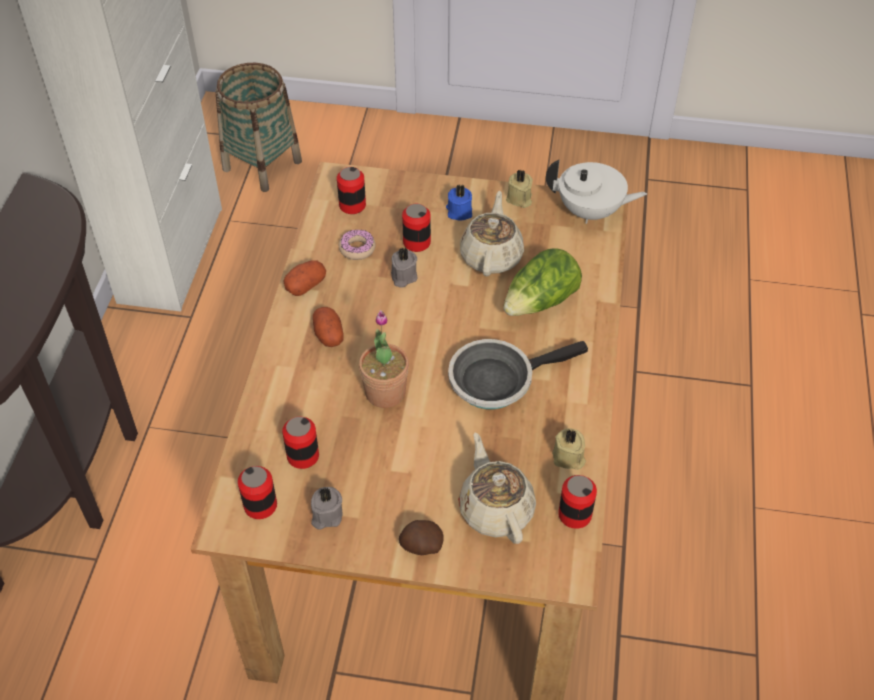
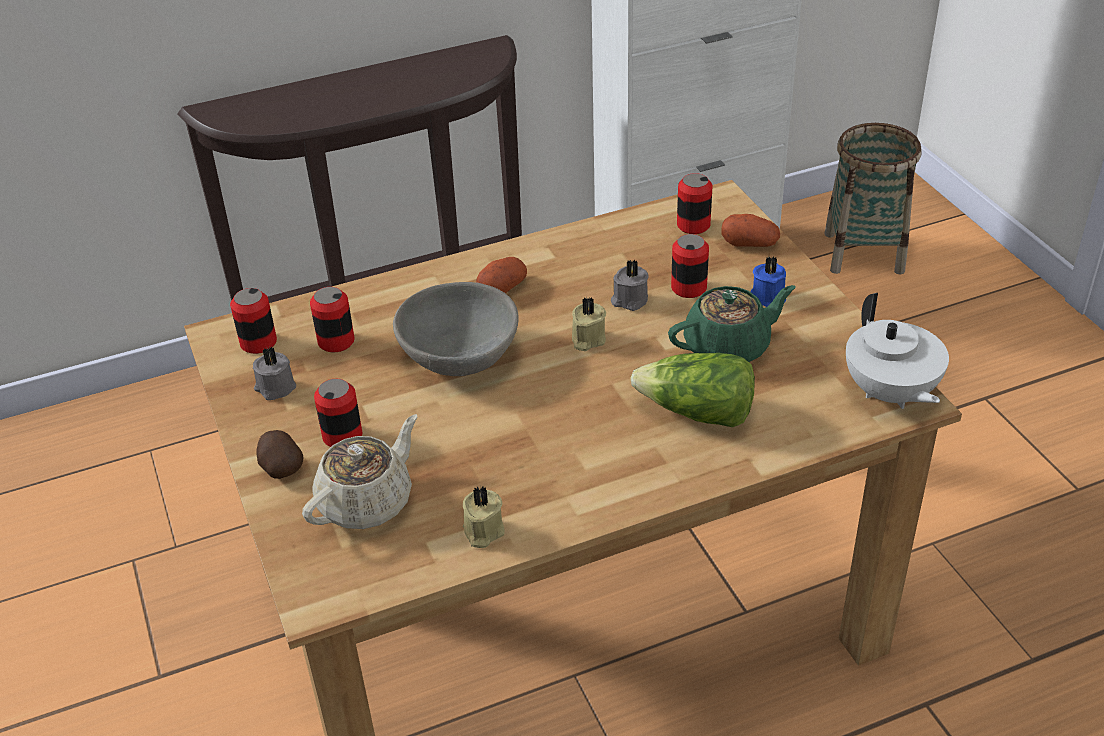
camera: 60 degrees right, 10 degrees down
(306, 285) = (553, 246): potato -> potato (749, 243)
(357, 249) = (636, 254): donut -> none
(385, 392) = (460, 357): potted plant -> grey bowl
(491, 256) = (728, 347): beige teapot -> green teapot
(497, 379) = (548, 428): frying pan -> none
(519, 199) = (842, 330): beige candle -> beige candle (587, 339)
(574, 514) = (404, 570): can -> can (342, 436)

